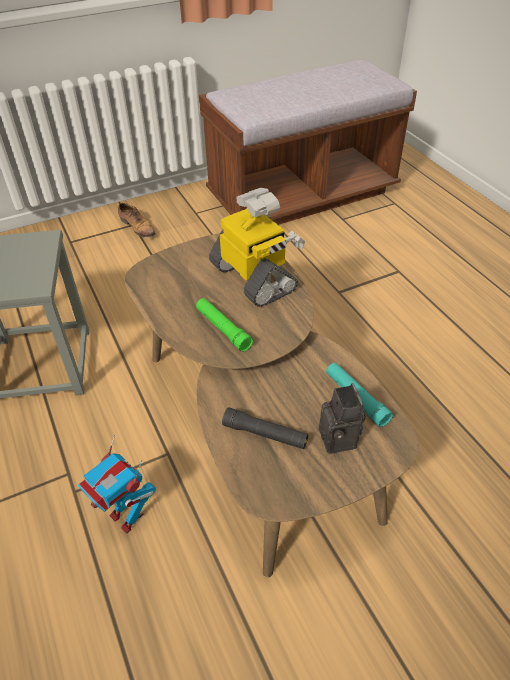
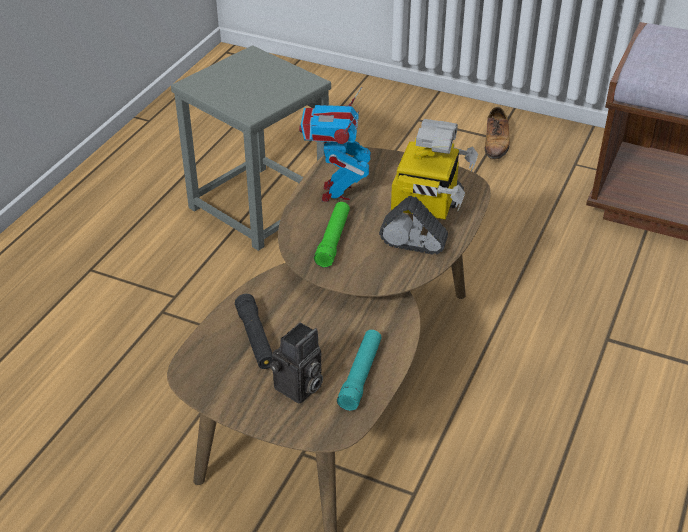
camera: 50 degrees right, 5 degrees down
(127, 516) = (169, 358): toy robot -> toy robot (335, 193)

